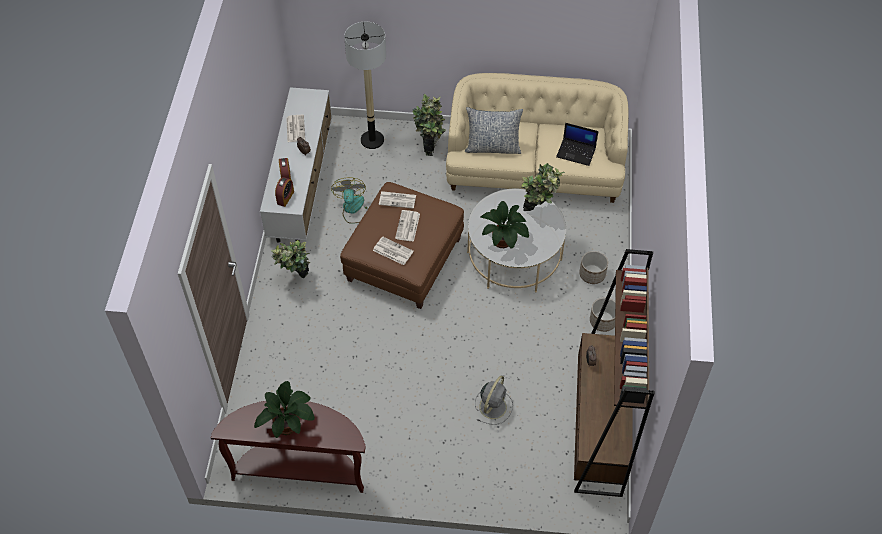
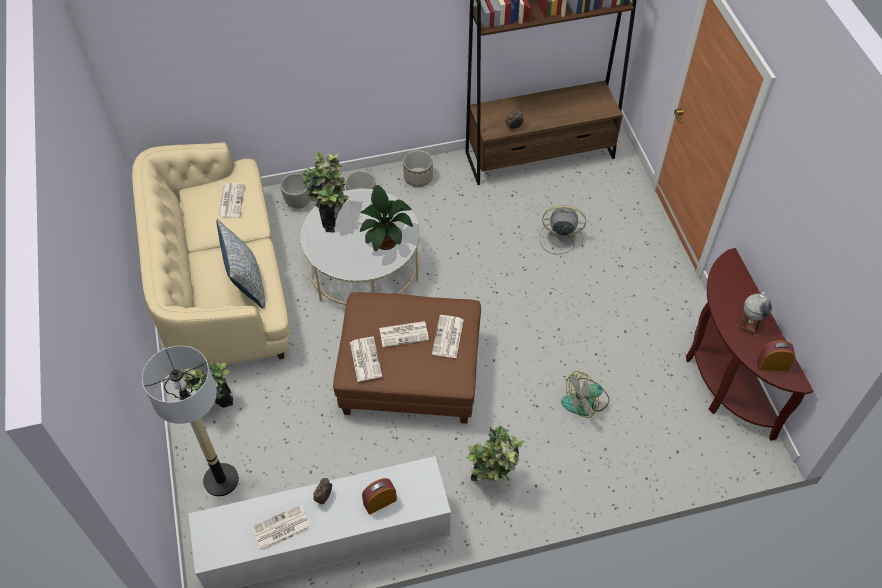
camera: 110 degrees left, 0 degrees up
(285, 197) = (415, 488): alarm clock -> alarm clock (772, 364)
(288, 424) = (750, 323): potted plant -> globe
(354, 209) = (352, 457): fan -> fan (585, 402)
(576, 152) = (231, 200): laptop -> newspaper
(602, 231) = (298, 202): none -> planter

